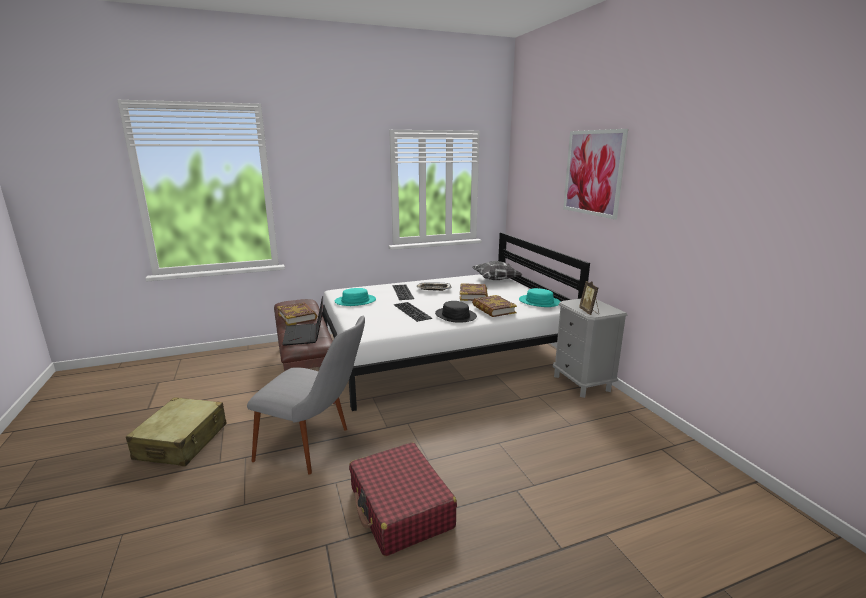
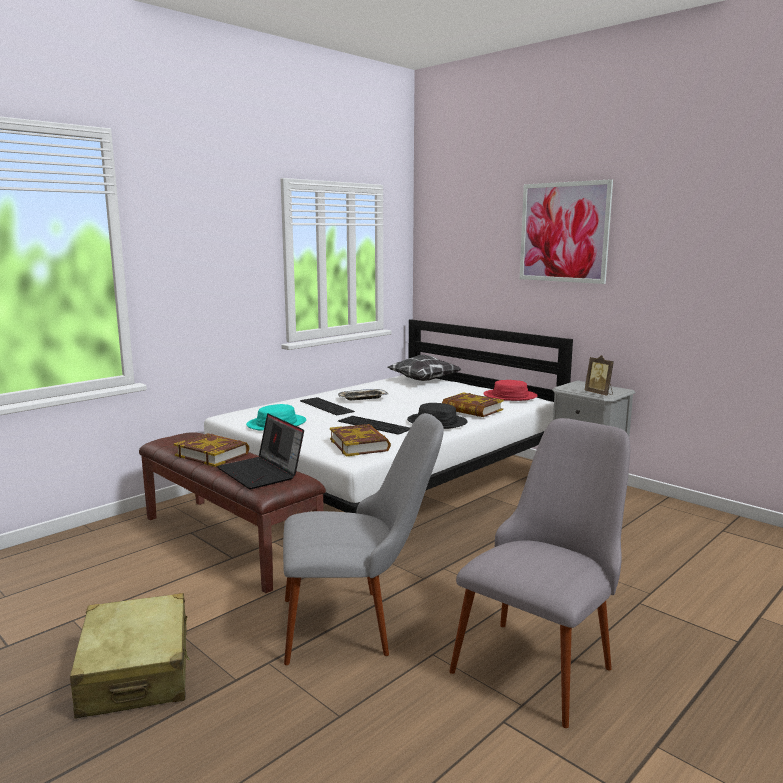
camera: 25 degrees left, 5 degrees down
(400, 508) = (543, 656): red suitcase -> grey chair
(473, 295) = (425, 398): book -> book (359, 445)
(539, 302) = (510, 396): turquoise hat -> red hat

